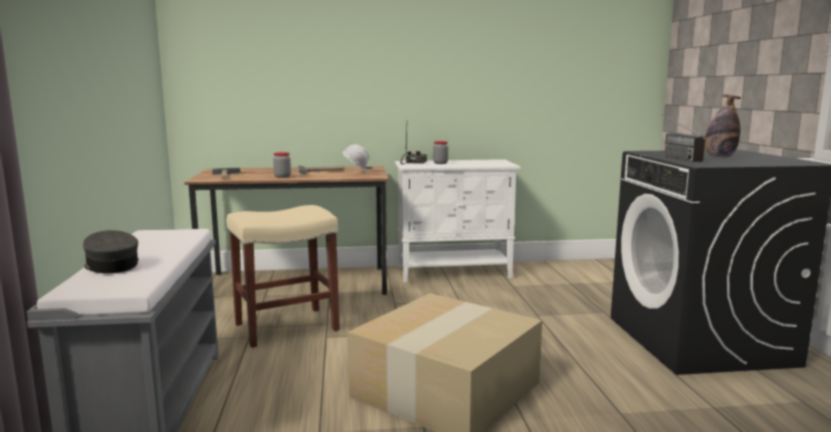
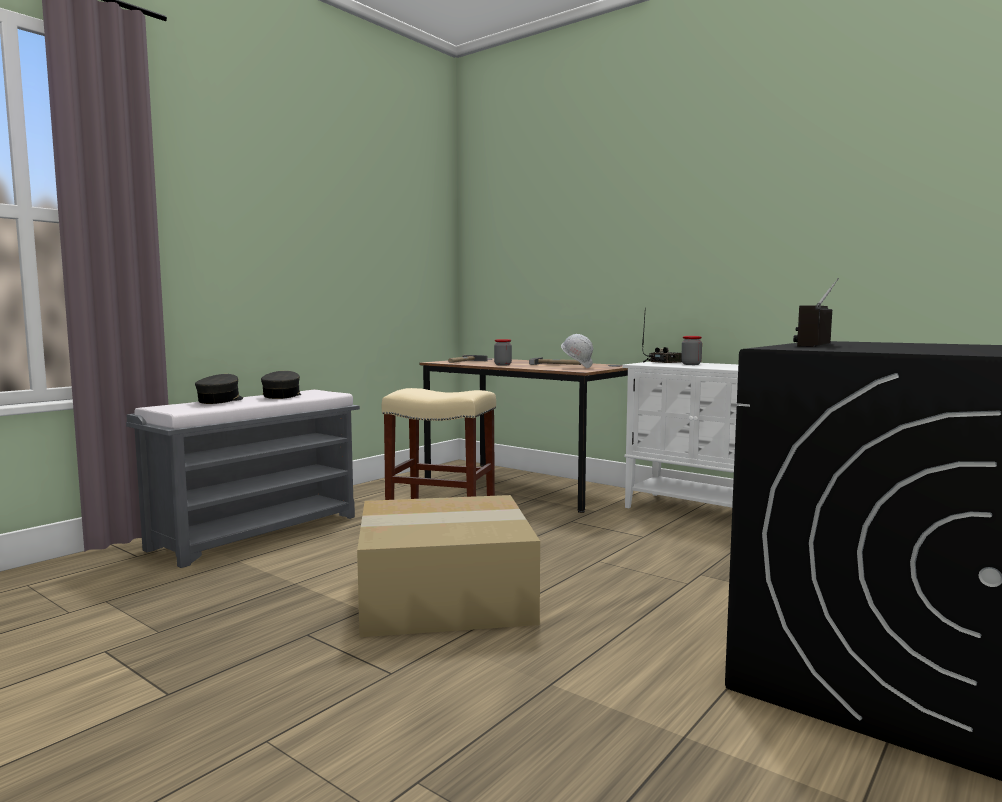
camera: 45 degrees right, 5 degrees down
(150, 245) = (282, 396): none -> grey cap
(719, 157) = (906, 346): bottle -> none

